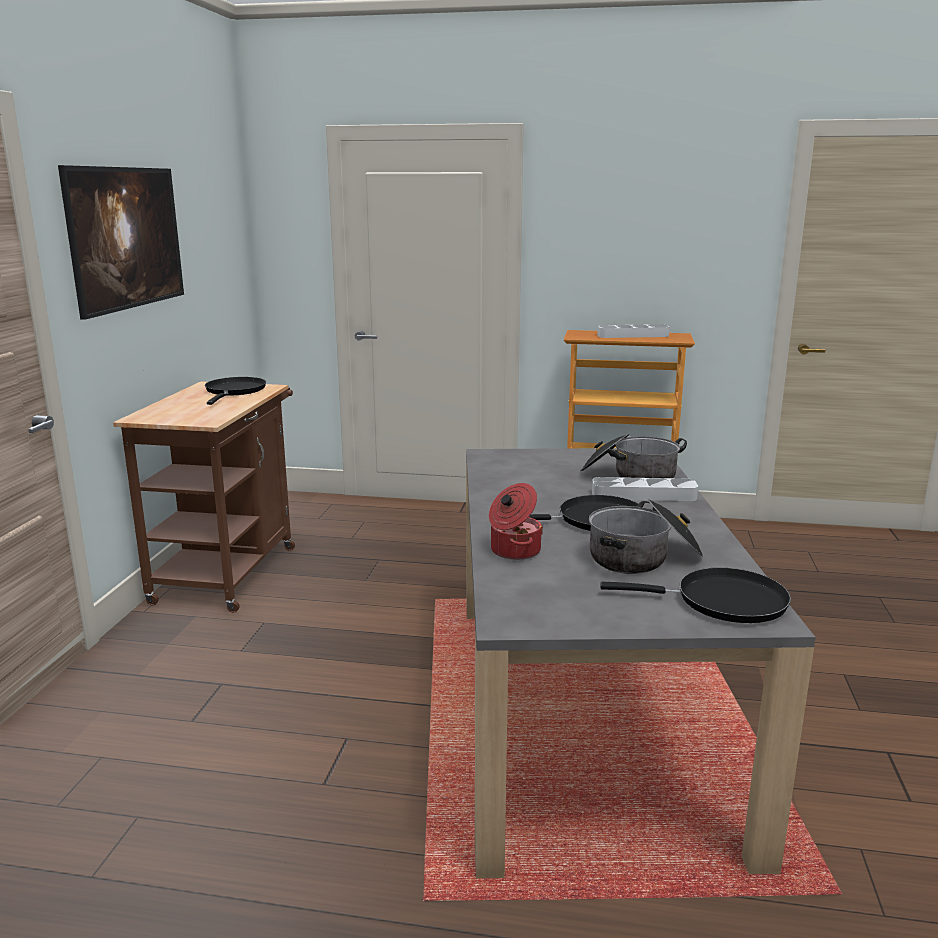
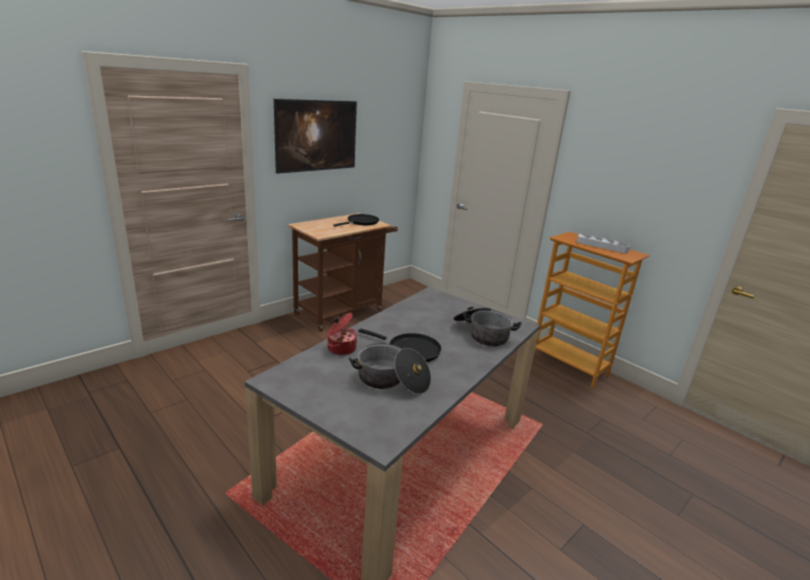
camera: 35 degrees right, 5 degrees up
(643, 495) = (465, 348): grey tray -> none
(723, 601) = (379, 422): black frying pan -> none

